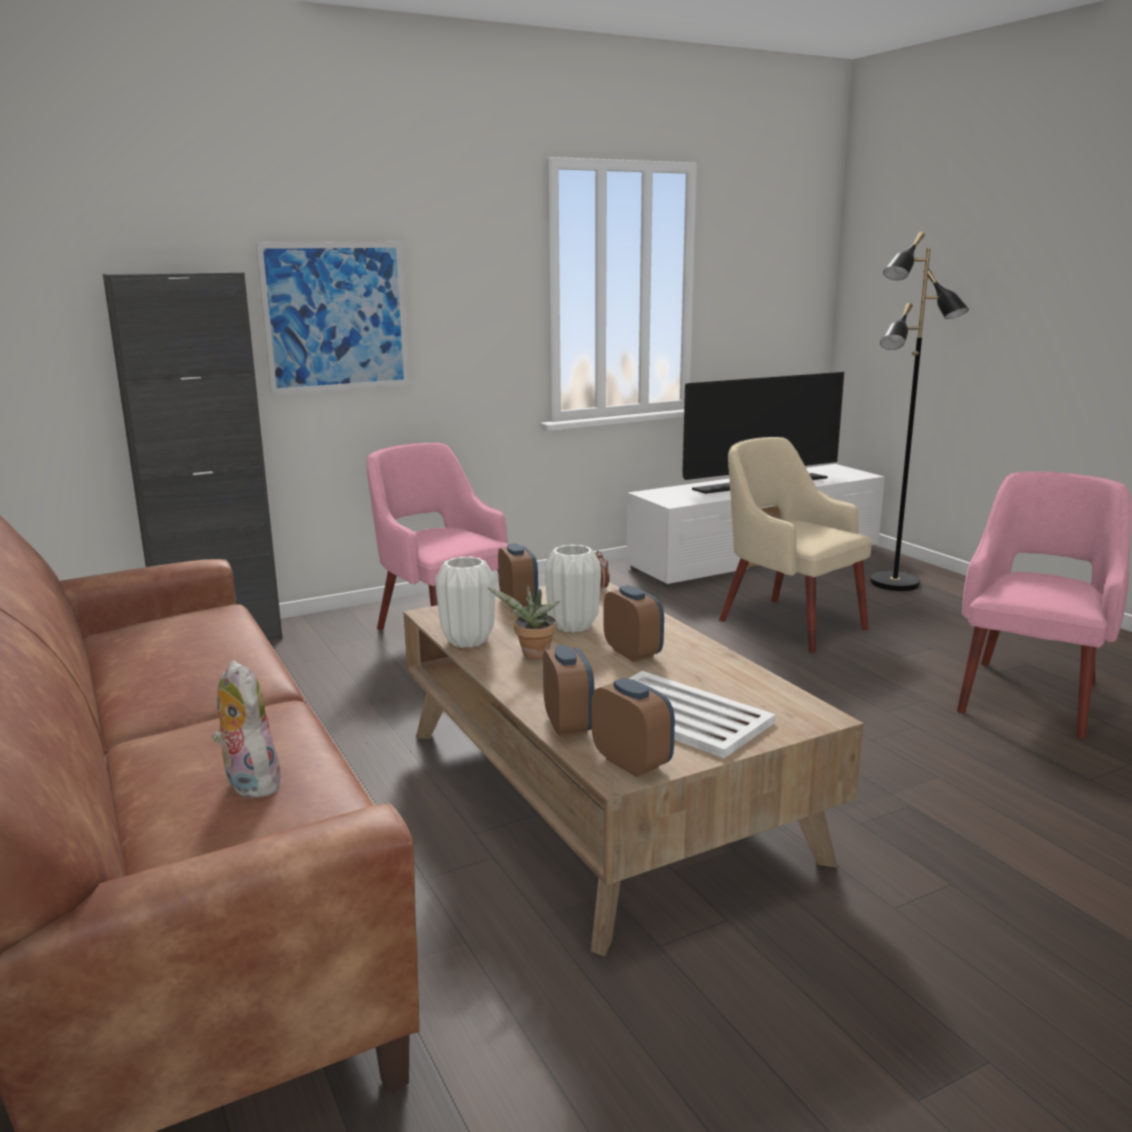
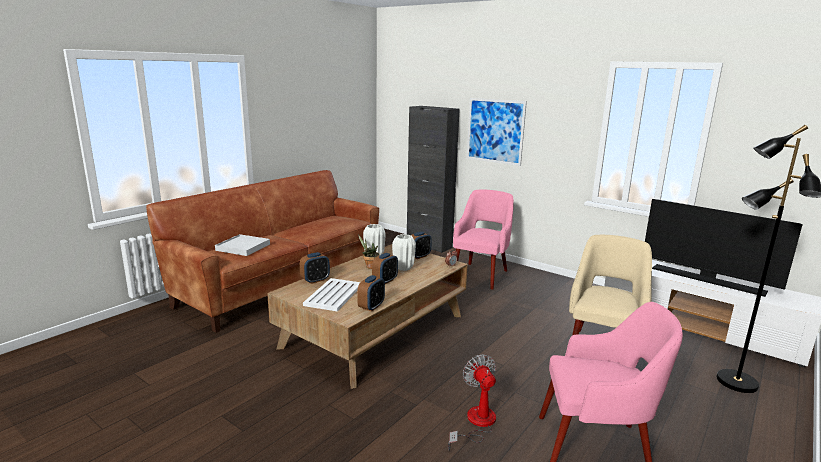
camera: 65 degrees right, 0 degrees up
(248, 784) = (243, 247): plush toy -> white tray
(632, 763) = (292, 293): alarm clock -> alarm clock (371, 307)
(973, 764) = (476, 423): none -> fan

